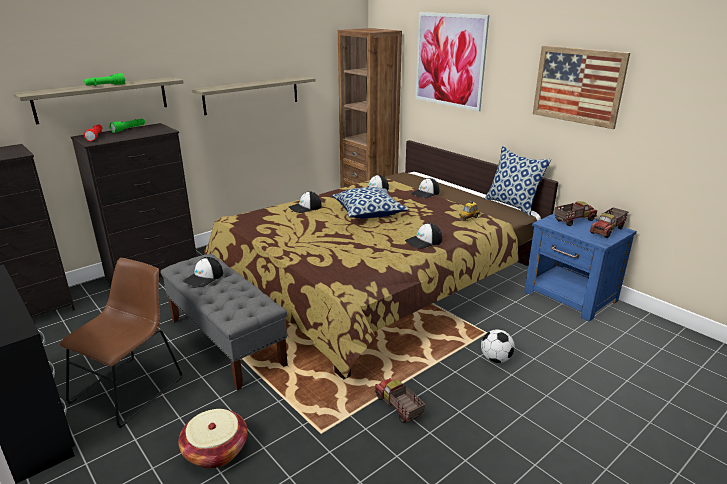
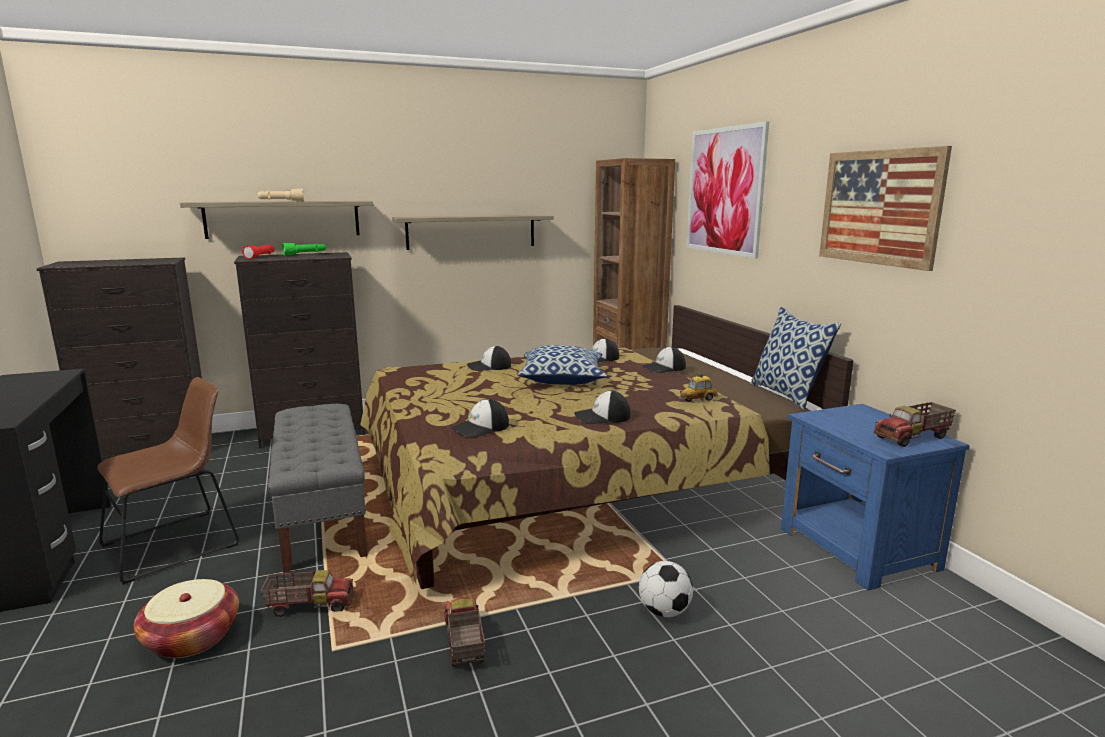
camera: 20 degrees right, 10 degrees down
(105, 86) = (281, 201): green flashlight -> beige flashlight
(204, 277) = (307, 424): cap -> cap (481, 428)
(573, 220) = (862, 419): toy truck -> toy truck (310, 605)

